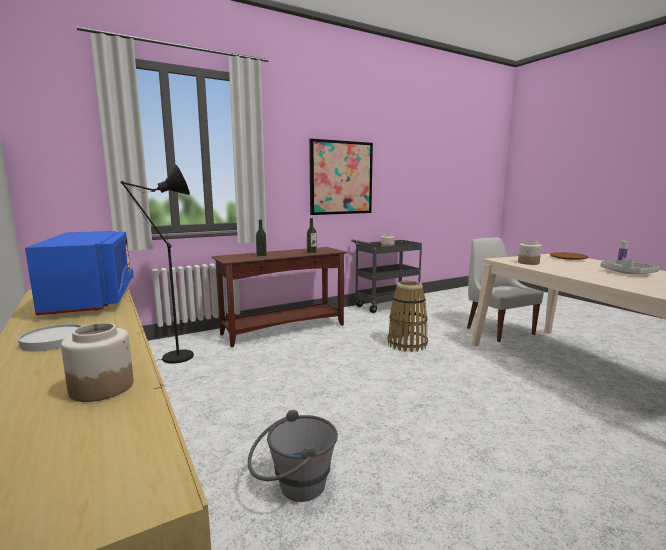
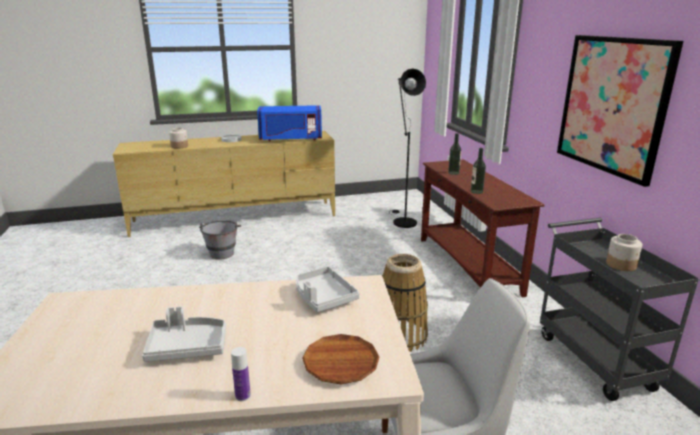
camera: 105 degrees right, 10 degrees up
(528, 263) = (323, 297): jar -> grey tray

